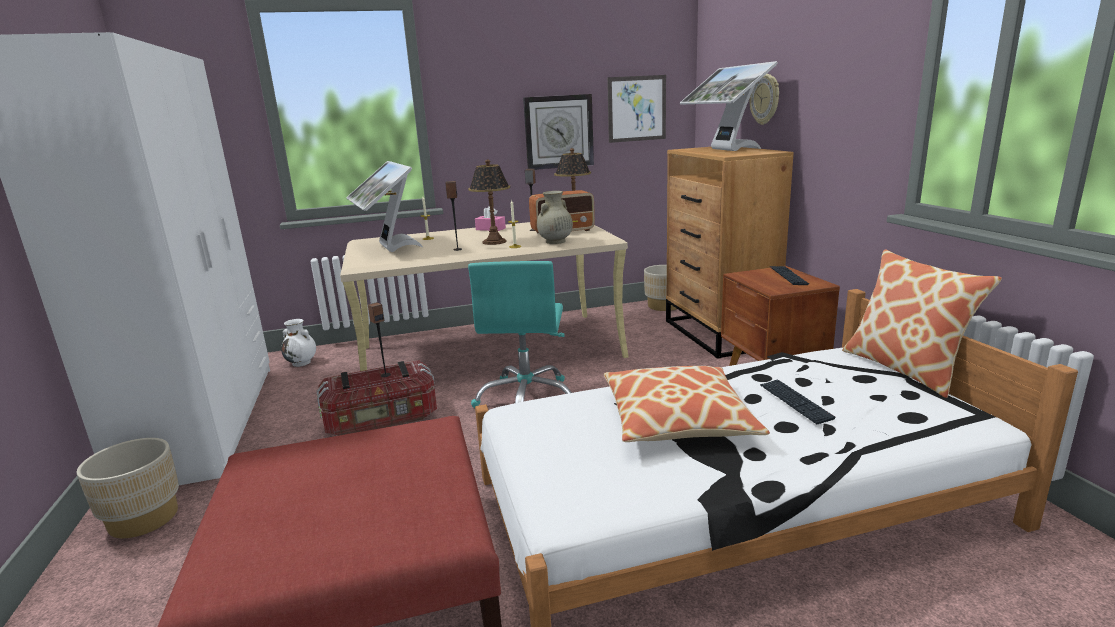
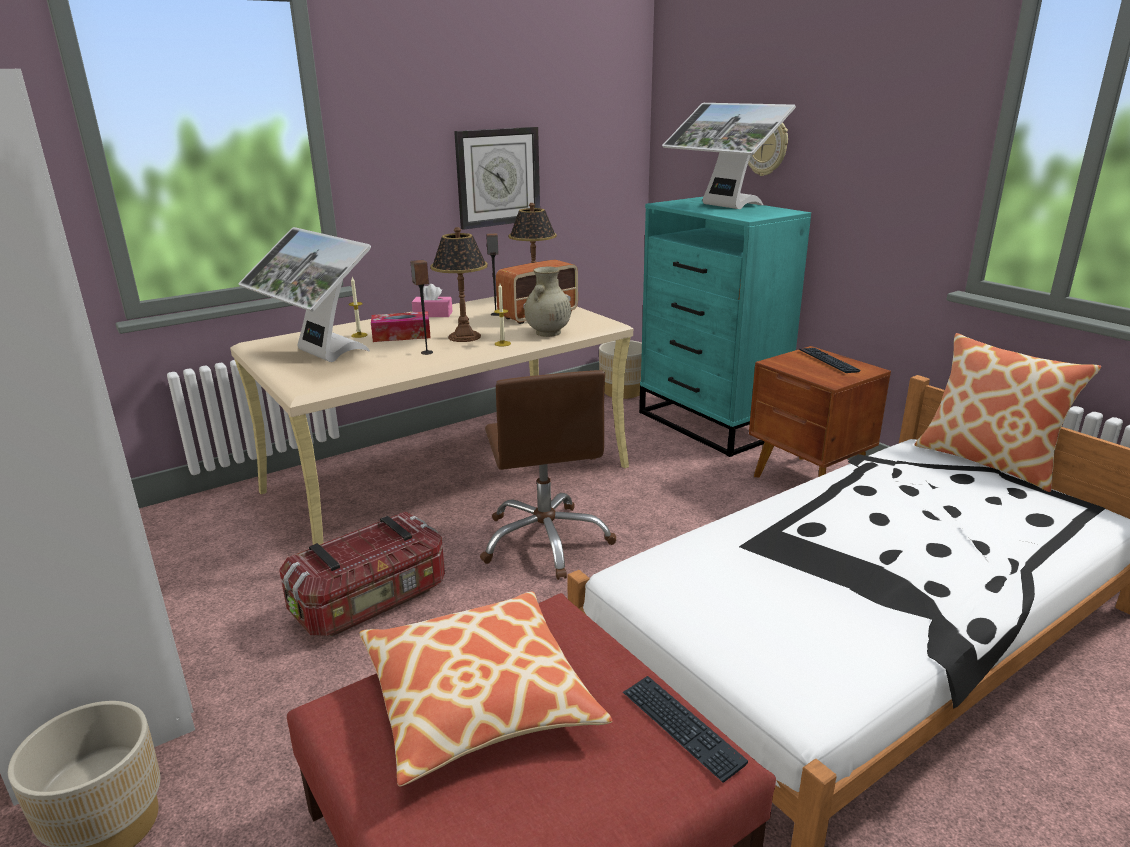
camera: 20 degrees left, 5 degrees up
(302, 363) = (176, 529): white vase -> none
(385, 375) = (374, 540): speaker -> none
(454, 239) = (401, 335): none -> tissue box
(527, 399) = (546, 541): turquoise office chair -> brown office chair
(636, 108) = (587, 146): picture -> none
(677, 419) = (825, 557): pillow -> pillow (478, 698)
(719, 334) = (710, 424): brown dresser -> turquoise dresser
(795, 402) = (926, 518): keyboard -> keyboard (681, 728)

